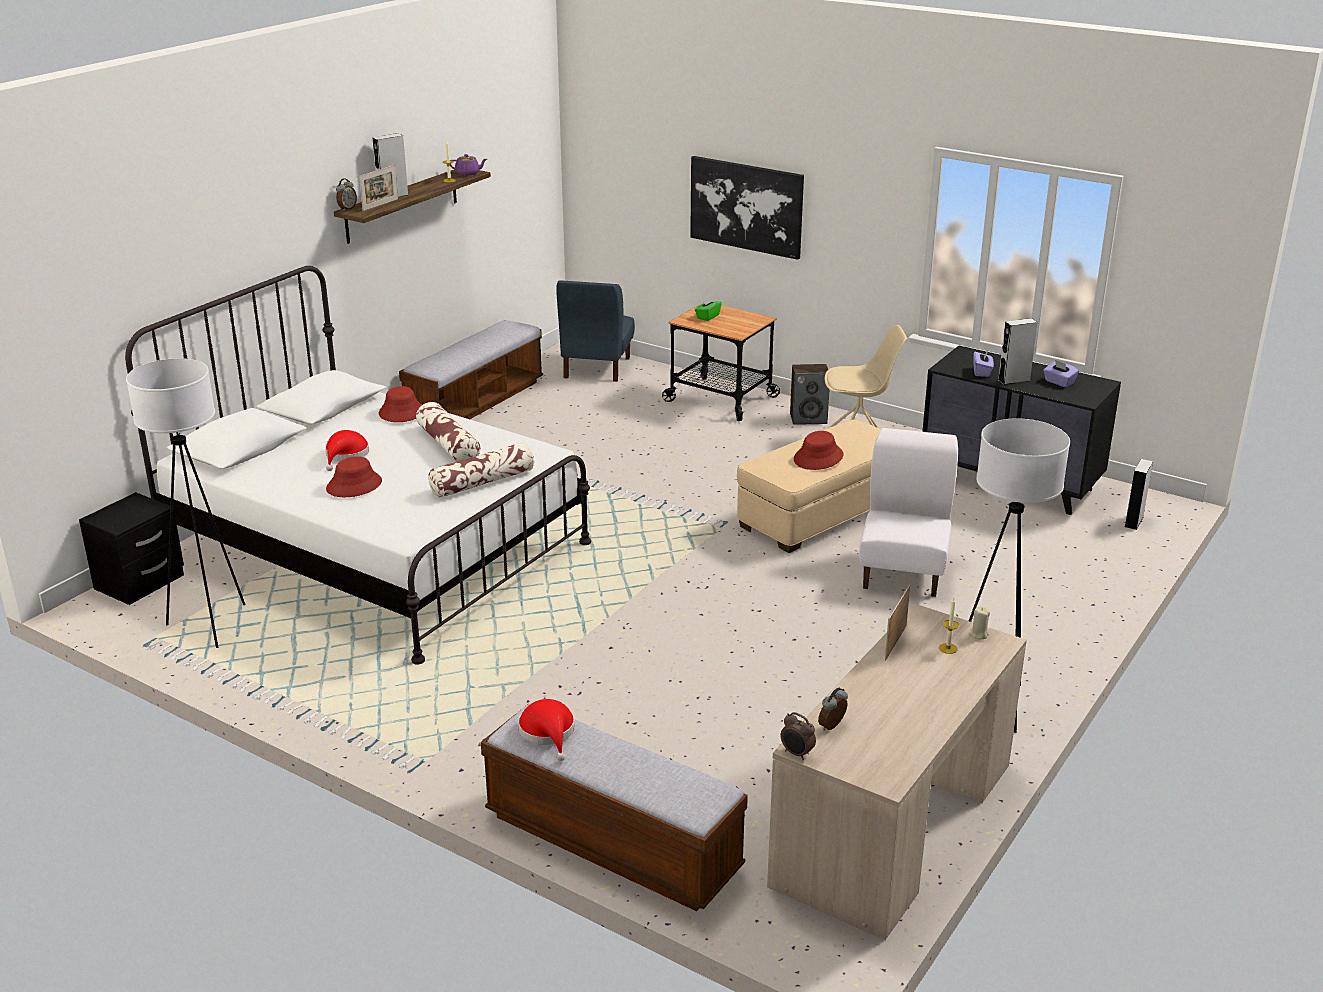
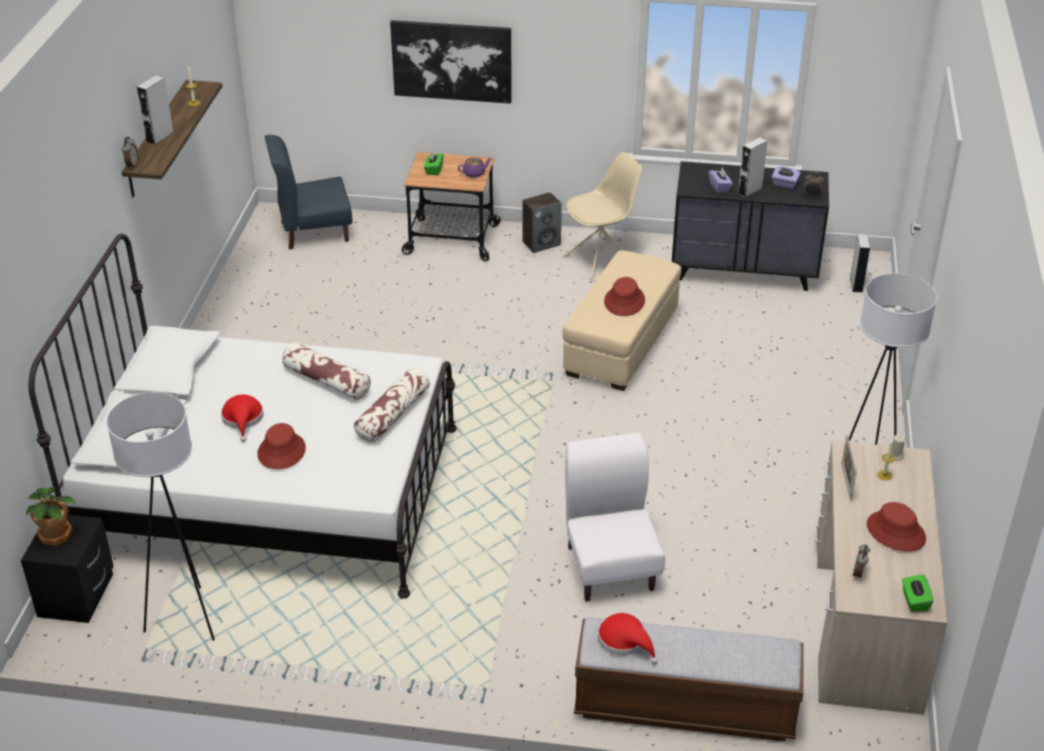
camera: 25 degrees left, 10 degrees up
(125, 509) = (56, 534): none -> potted plant
(380, 205) = (159, 152): picture frame -> none
(401, 412) = (251, 356): red hat -> red hat (895, 532)
(468, 173) = (202, 89): purple teapot -> purple teapot (474, 173)
(476, 403) = (232, 300): bench -> none
(596, 368) = (314, 231): blue chair -> blue chair turned 90 degrees clockwise
(796, 754) = (852, 606): alarm clock -> alarm clock (812, 196)
(876, 770) = (914, 601): none -> green tissue box
(903, 571) = (722, 383): white chair -> white chair (610, 567)

